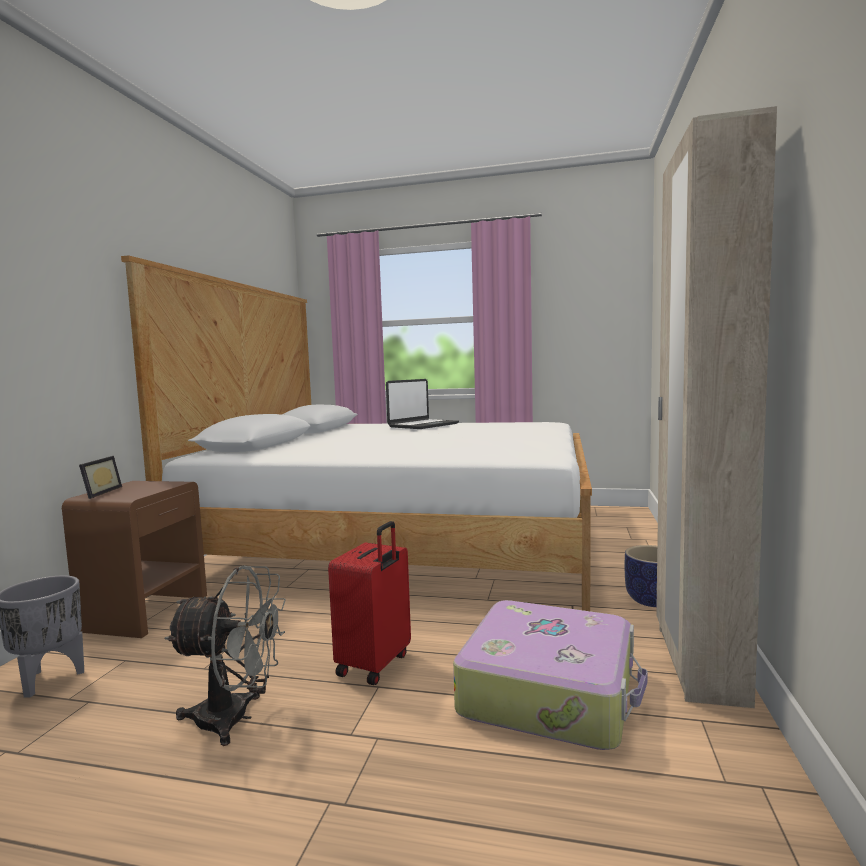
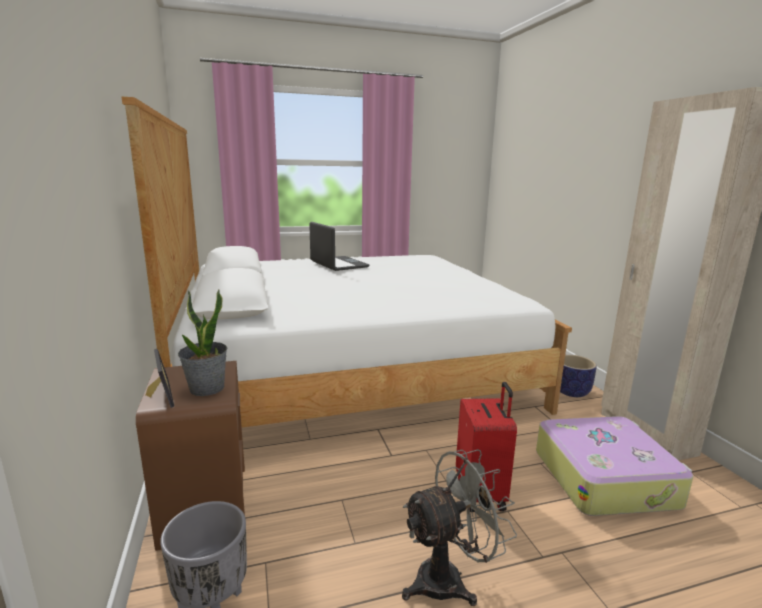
camera: 30 degrees left, 10 degrees up
(133, 492) = (207, 388): none -> potted plant
(423, 425) = (338, 264): laptop -> laptop turned 45 degrees counterclockwise

